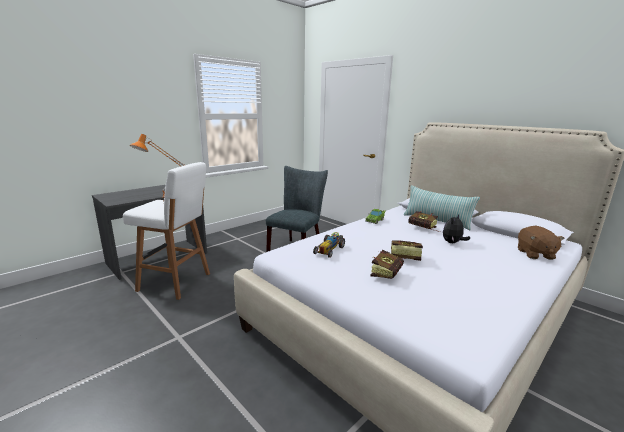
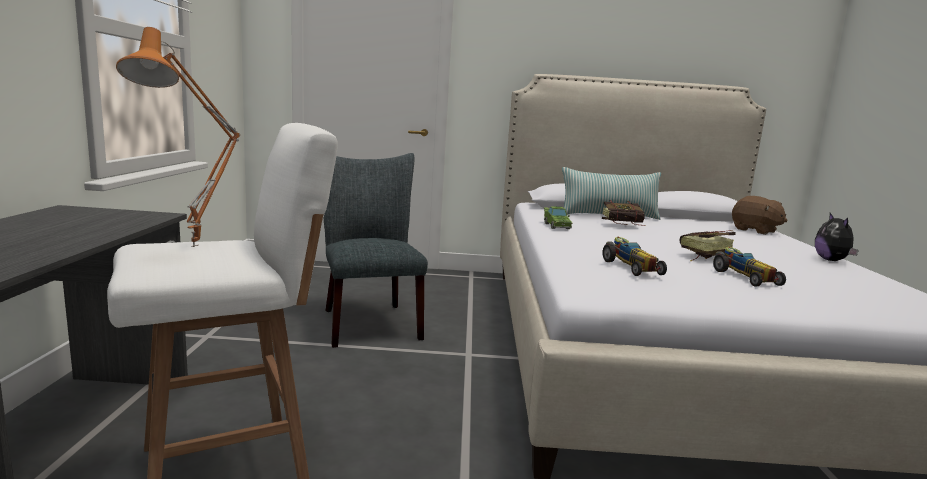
camera: 45 degrees left, 5 degrees down
(387, 273) = (744, 276): book -> toy car
(452, 243) = (684, 234): plush toy -> plush toy (832, 260)

